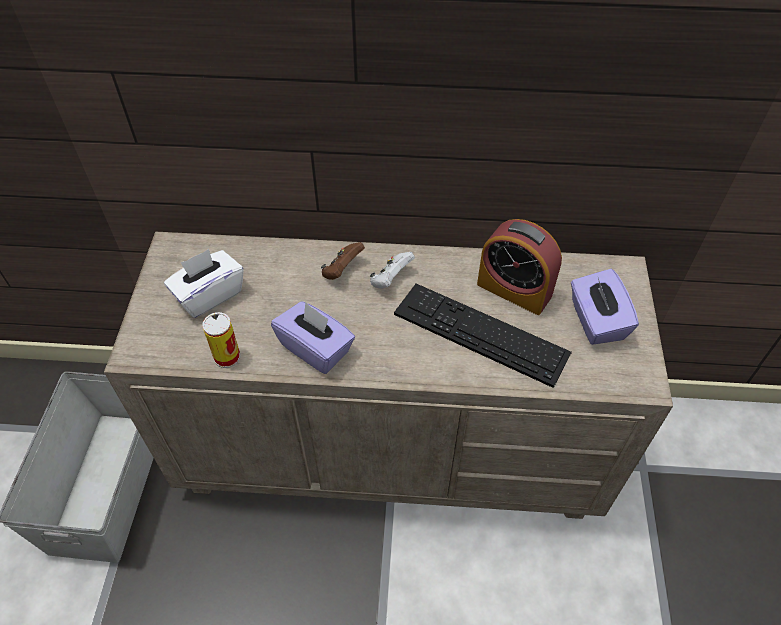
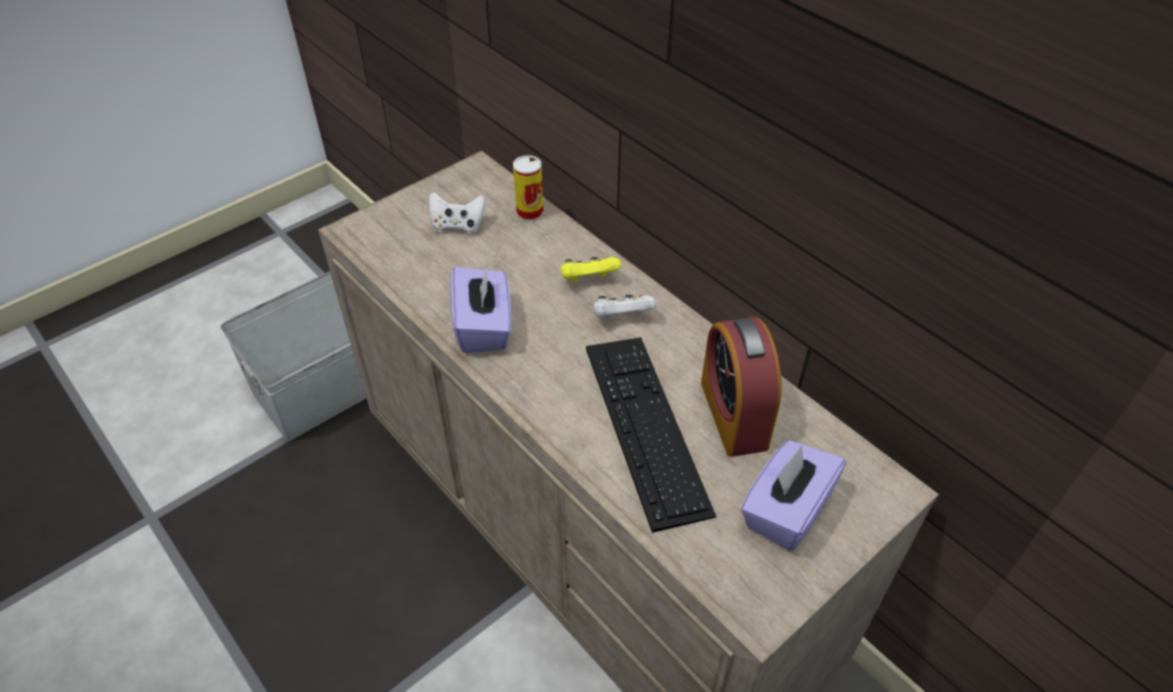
camera: 45 degrees right, 5 degrees down
(209, 295) = (458, 225): white tissue box -> white game controller
(227, 357) = (410, 282): can -> can (530, 212)
(342, 270) = (589, 280): brown game controller -> yellow game controller

